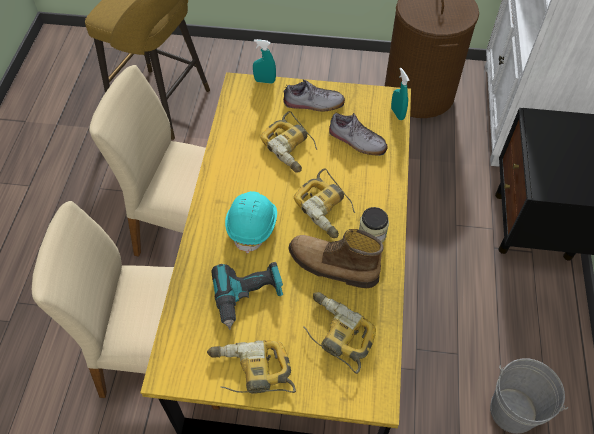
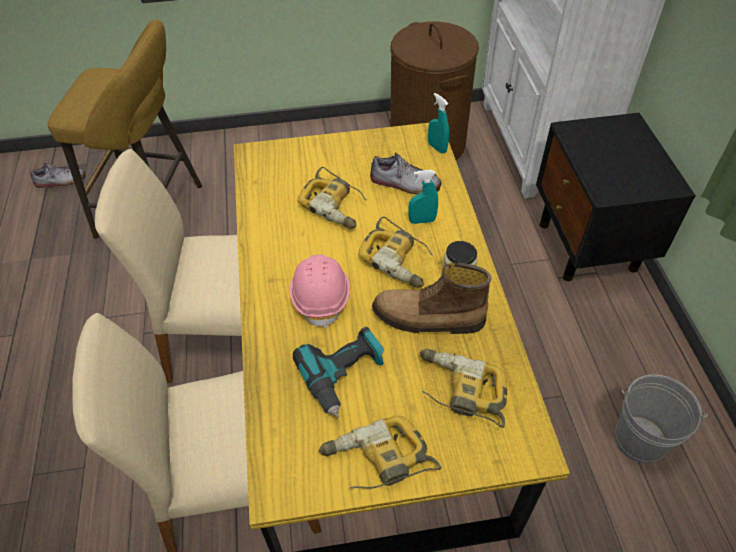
camera: 15 degrees left, 5 degrees down
(253, 225) = (321, 296): turquoise hard hat -> pink hard hat
(265, 81) = (280, 144): turquoise spray bottle -> turquoise spray bottle (422, 221)
(313, 103) = (343, 156): shoe -> shoe (60, 181)

